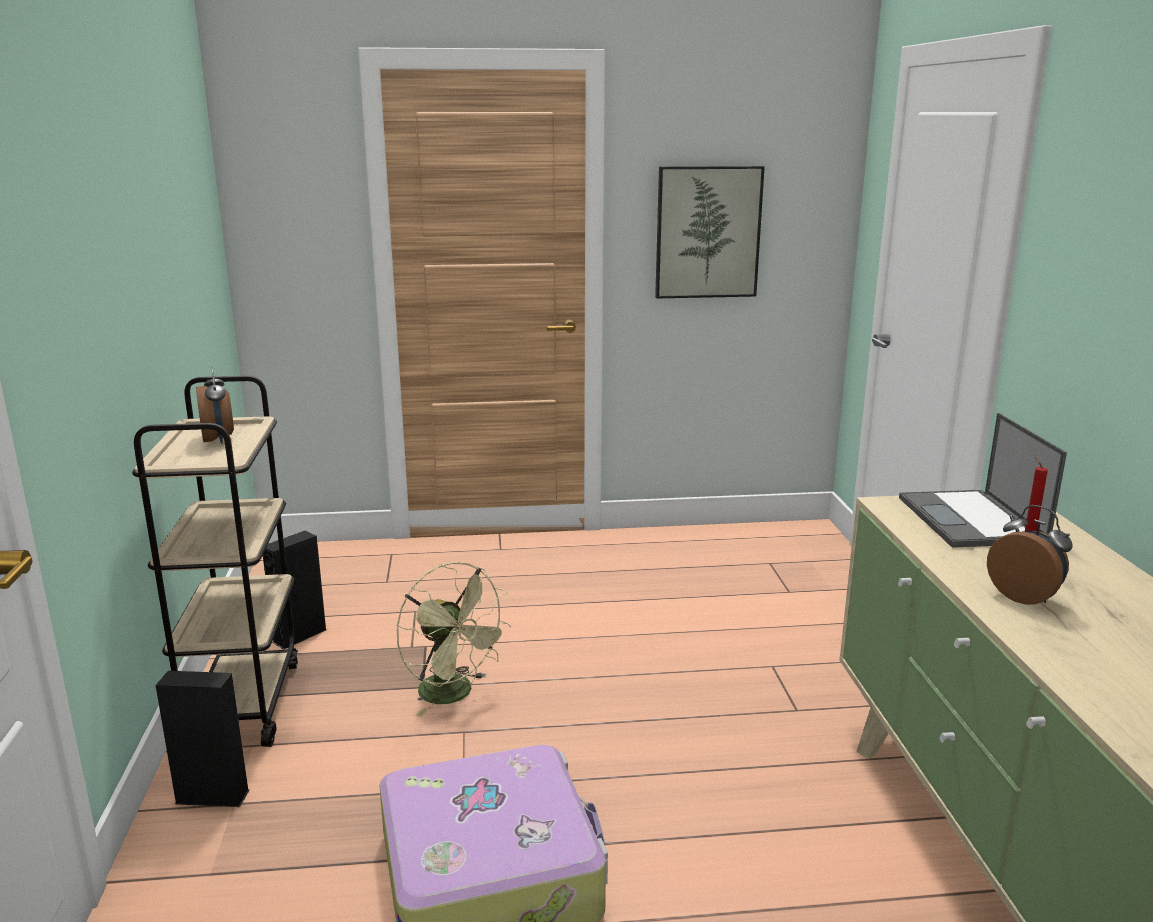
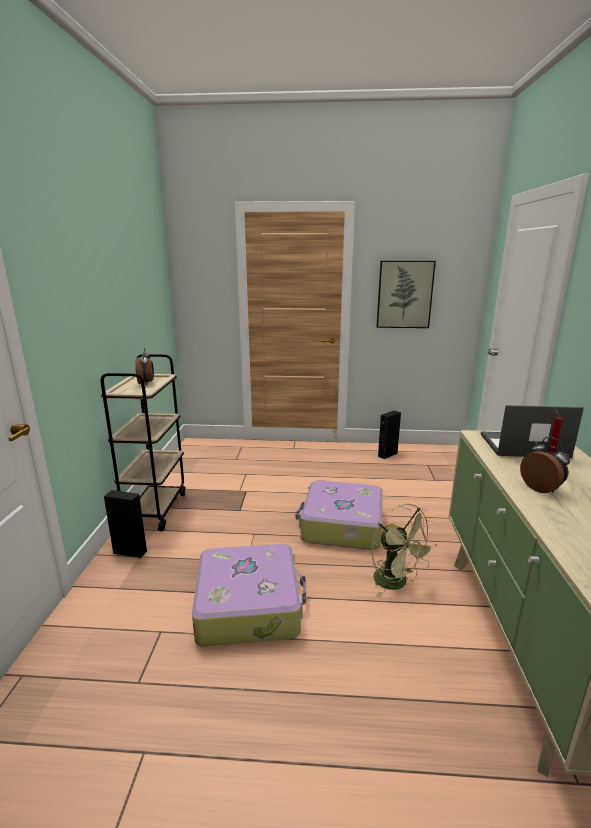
camera: 10 degrees right, 0 degrees up
(299, 636) = (189, 481): black speaker -> black speaker (387, 455)
(454, 695) = (254, 515): green fan -> green fan (396, 583)
(632, 697) = (341, 525): none -> suitcase
(972, 520) = (522, 446): laptop -> laptop turned 90 degrees clockwise

